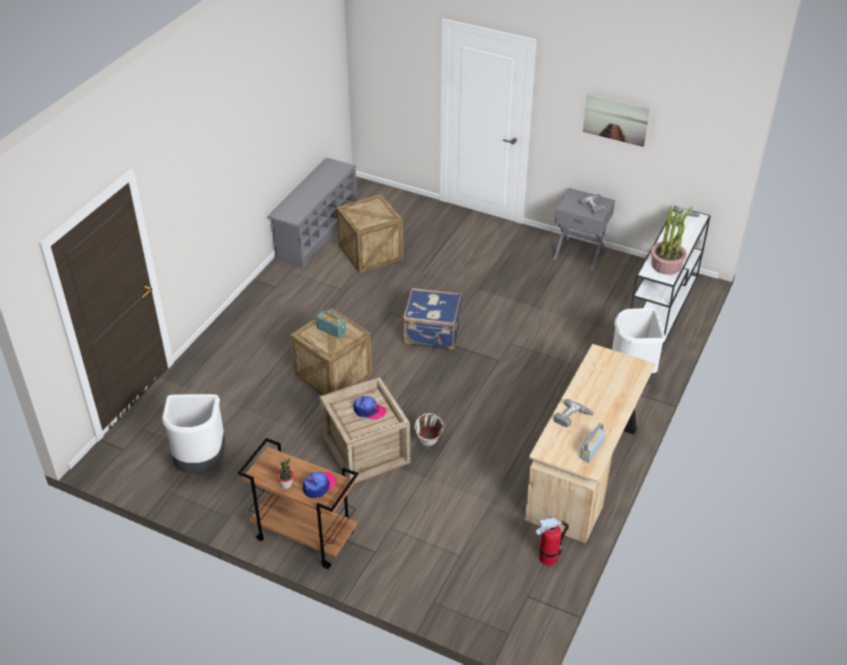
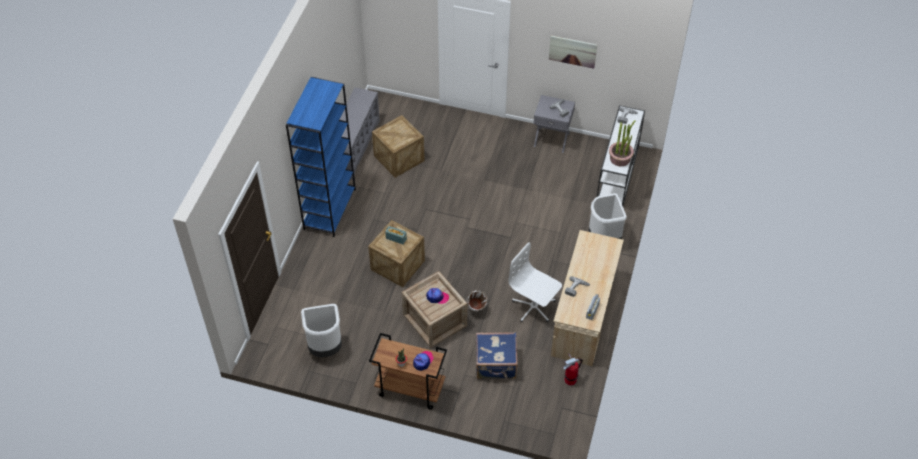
camera: 10 degrees left, 10 degrees up
(262, 298) = (329, 209): none -> blue bookcase
(432, 334) = (460, 222): blue suitcase -> blue suitcase (496, 364)
(513, 451) = (533, 307): none -> white office chair

